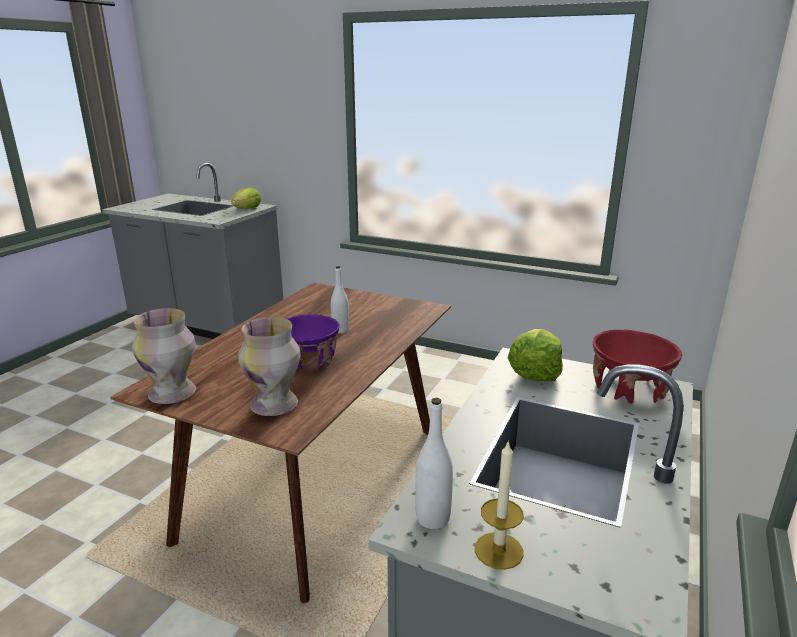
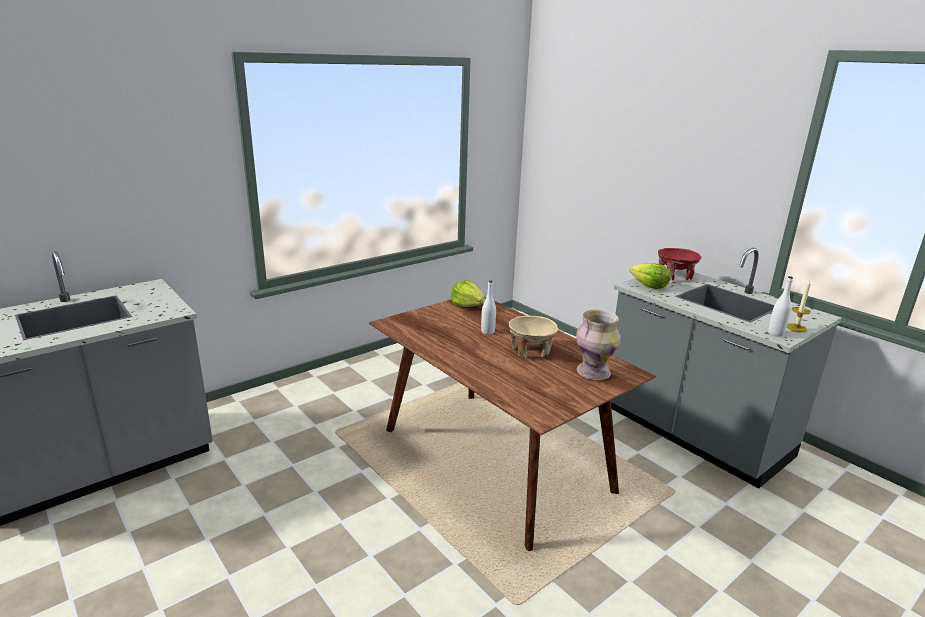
camera: 65 degrees left, 0 degrees up
(172, 394) = (555, 406): vase -> none
(247, 209) = (151, 292): lettuce -> lettuce (467, 305)
(309, 359) = (531, 350): purple bowl -> beige bowl

